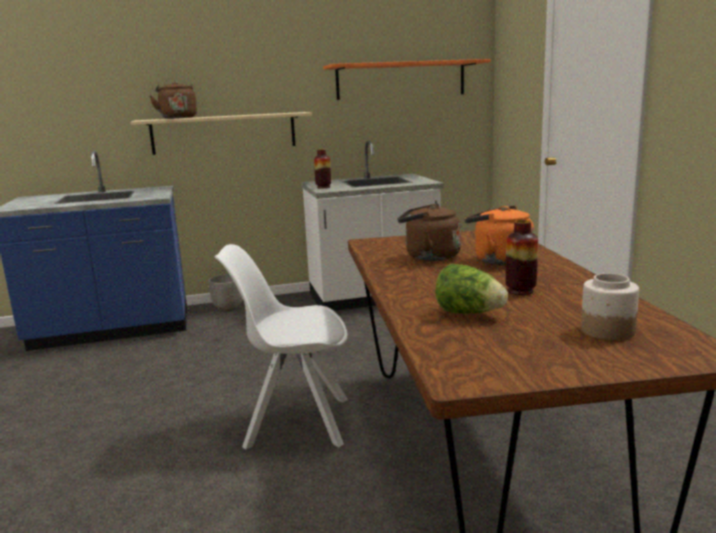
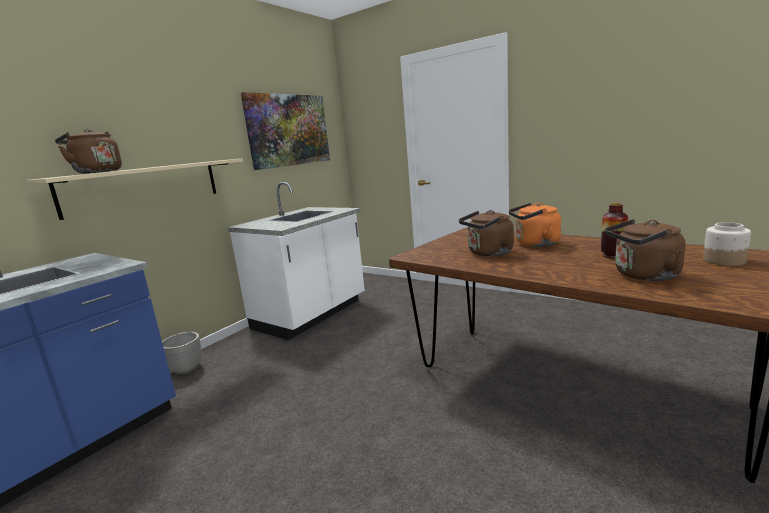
camera: 40 degrees left, 0 degrees up
(295, 422) = (429, 435): white chair -> none
(323, 187) = (270, 226): vase -> none
(401, 80) = (289, 130): orange shelf -> picture
(469, 313) = (643, 275): lettuce -> brown kettle

